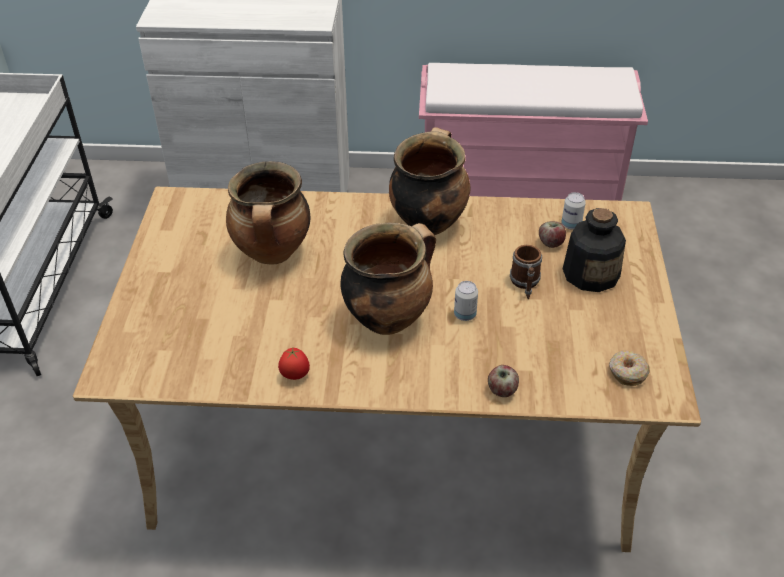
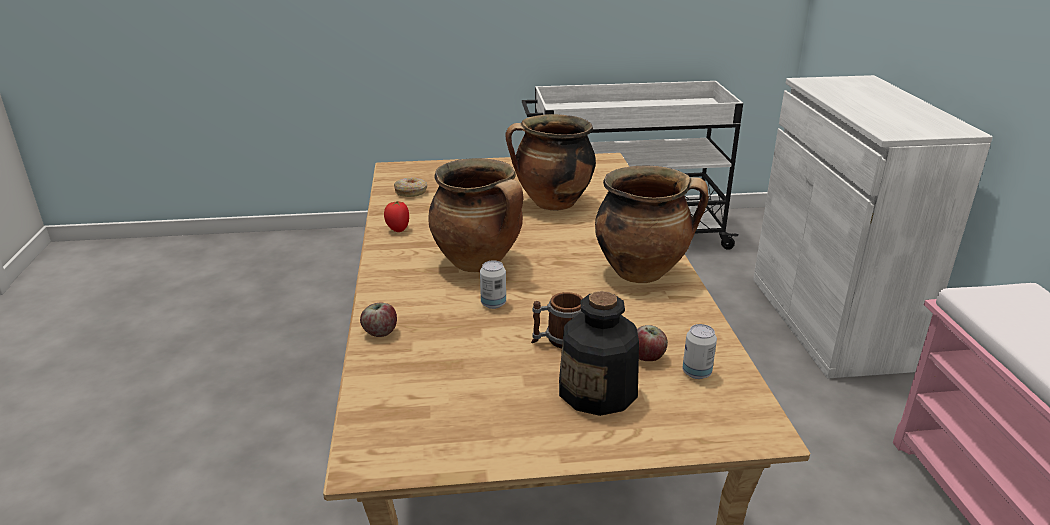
camera: 80 degrees right, 15 degrees down
(627, 372) = (412, 423): donut -> donut (411, 192)

